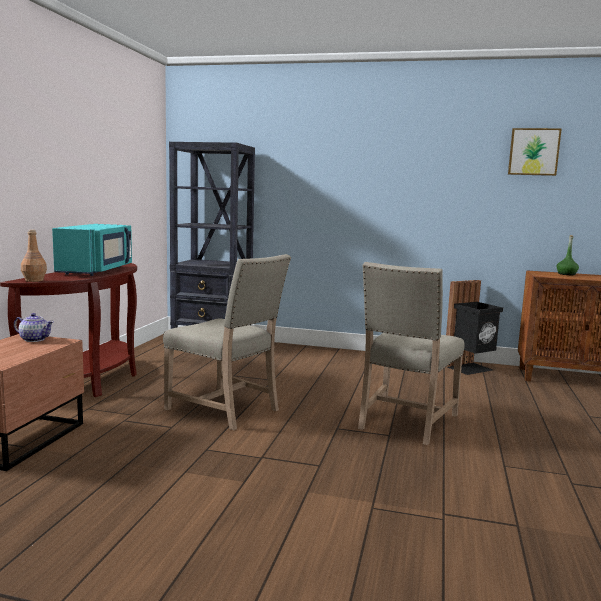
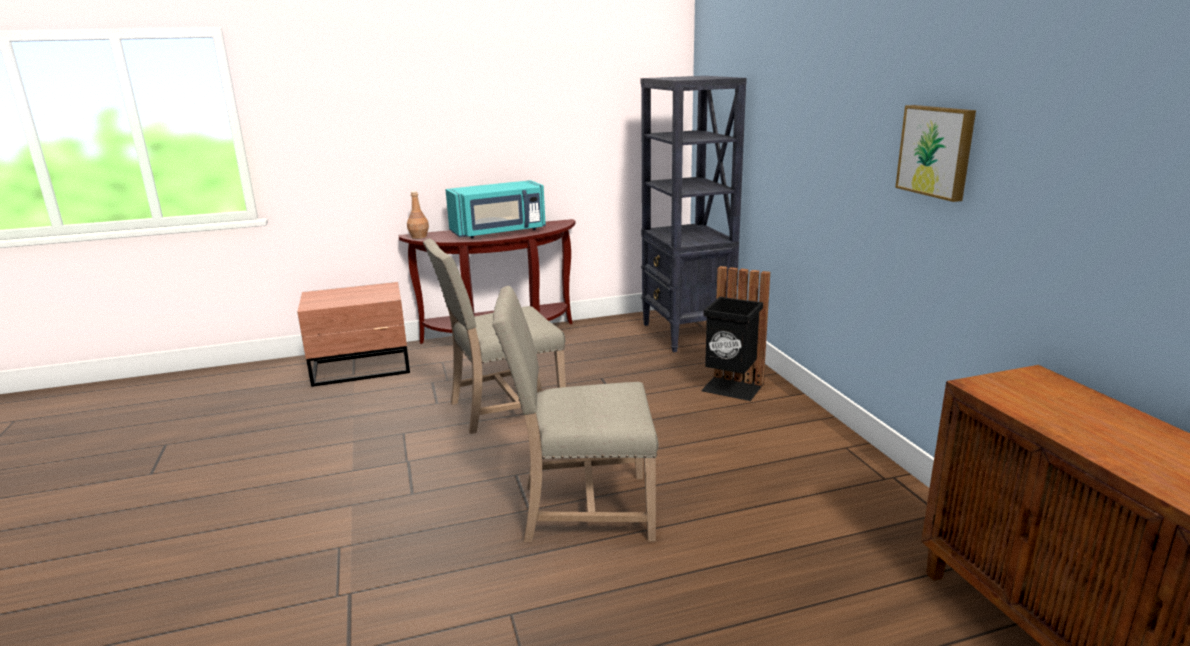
camera: 60 degrees right, 10 degrees up
(34, 339) = (384, 290): teapot -> none
(226, 409) = (503, 408): beige chair -> beige chair turned 60 degrees clockwise
(470, 368) = (899, 507): black trash can -> black trash can (732, 388)
(533, 152) = (1092, 95): picture -> picture (937, 151)
(566, 274) = (1079, 402): green bottle -> none

